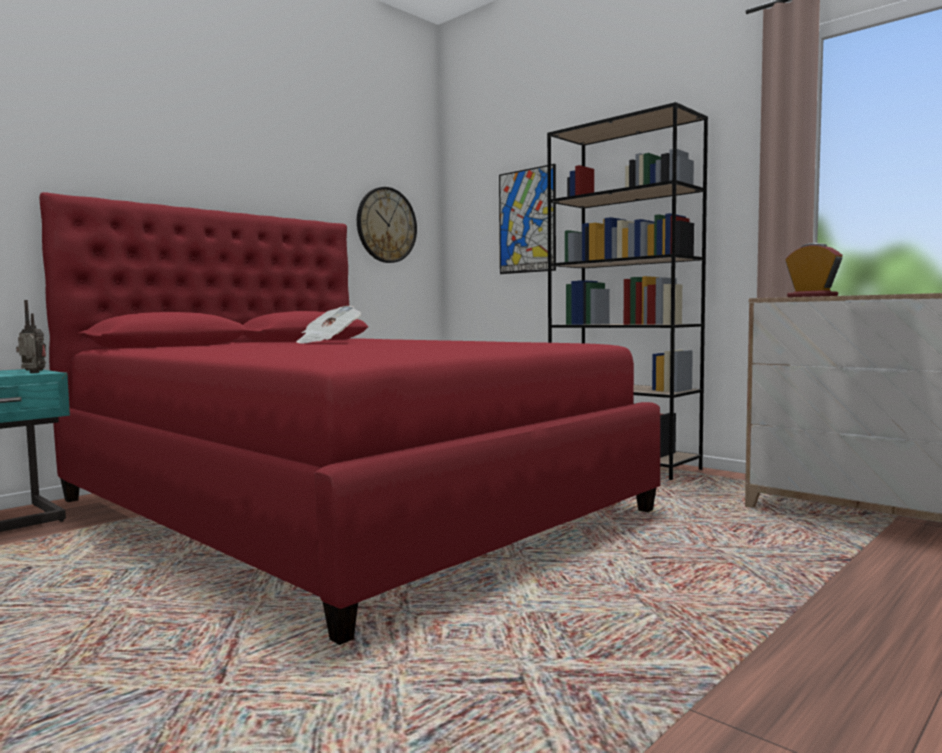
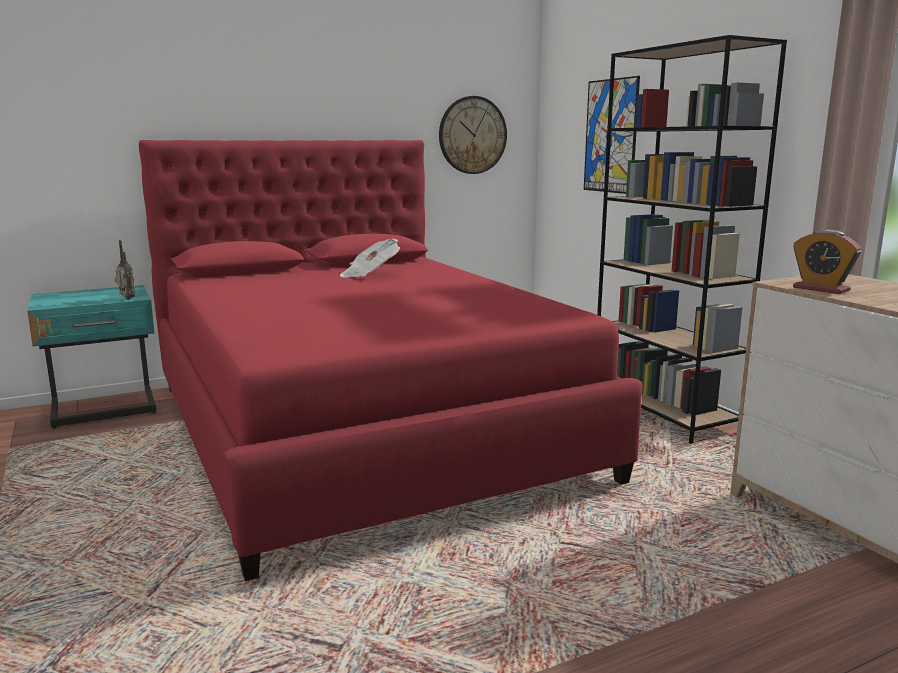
camera: 20 degrees right, 10 degrees up
(812, 296) = (821, 289): alarm clock -> alarm clock turned 150 degrees clockwise

